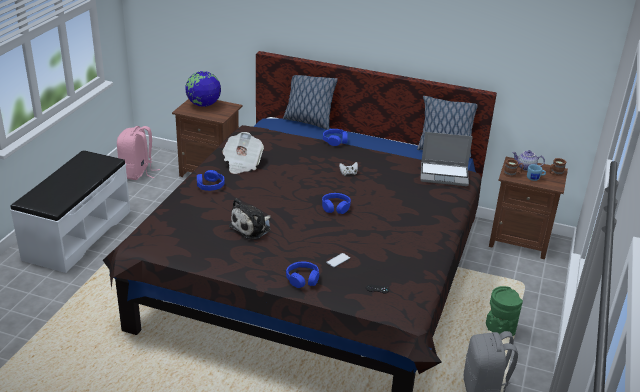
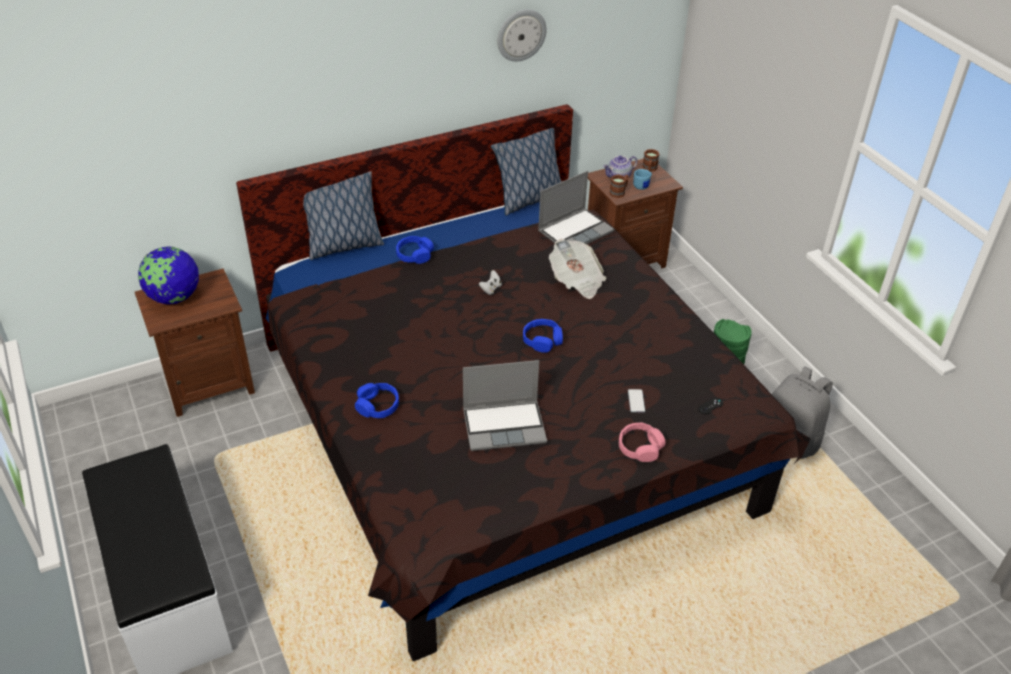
camera: 45 degrees left, 10 degrees up
(137, 173) = (112, 449): pink backpack -> none
(242, 163) = (365, 351): newspaper -> newspaper (576, 281)
(252, 227) = (505, 425): plush toy -> laptop
(302, 279) = (640, 447): blue headphones -> pink headphones
(466, 25) = (521, 34): none -> wall clock

